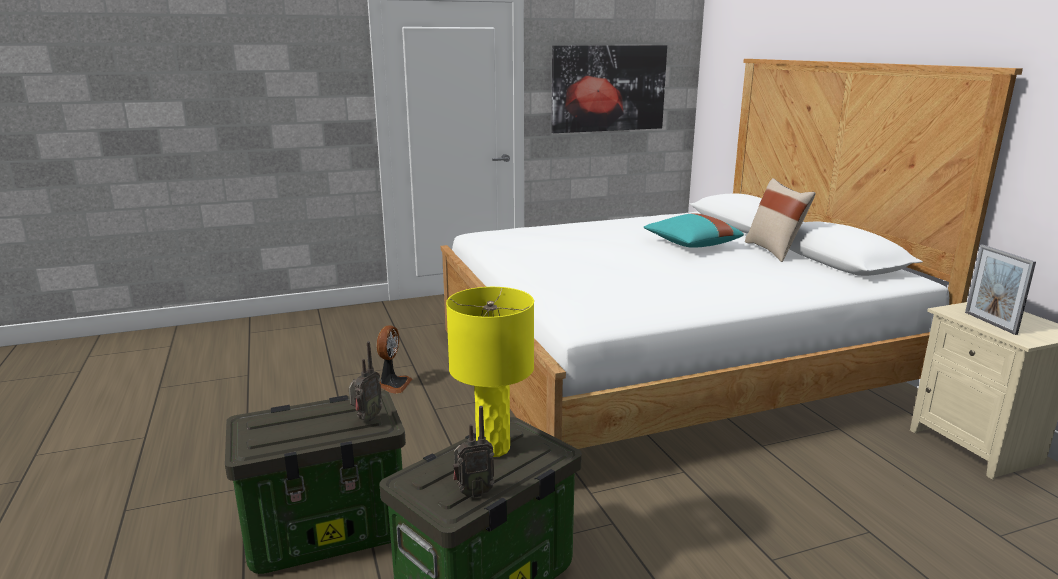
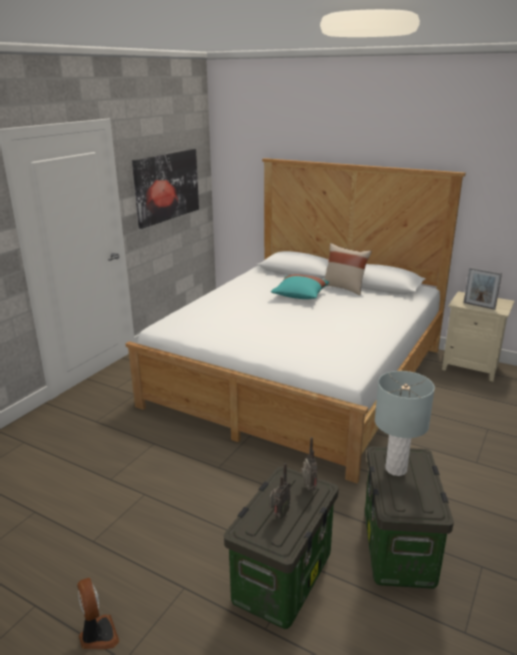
camera: 40 degrees left, 5 degrees up
(393, 384) = (164, 464): fan -> fan (97, 635)
(473, 492) = (430, 497): radio -> radio (279, 515)
(493, 448) = (396, 469): yellow table lamp -> grey table lamp

